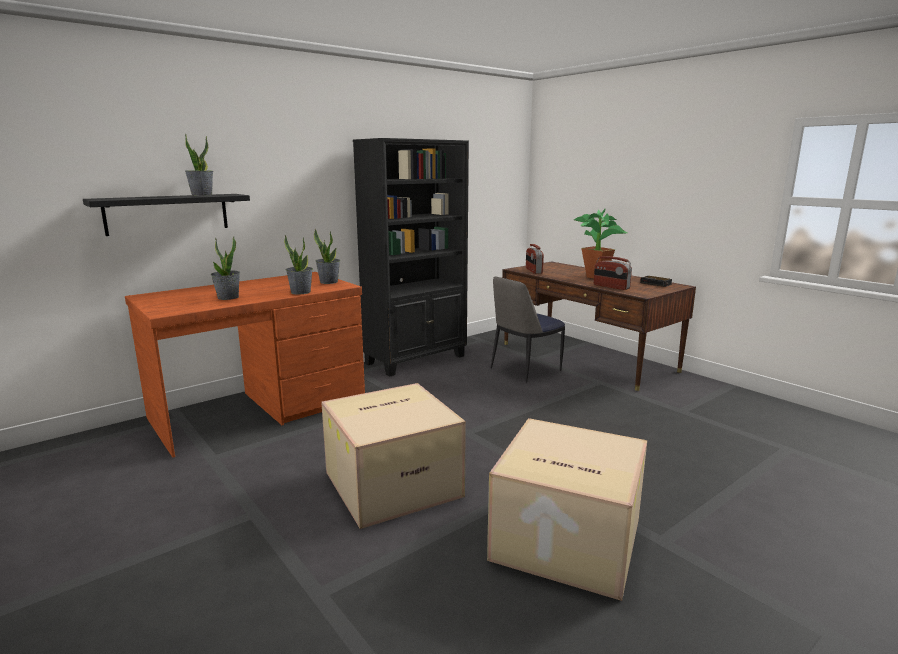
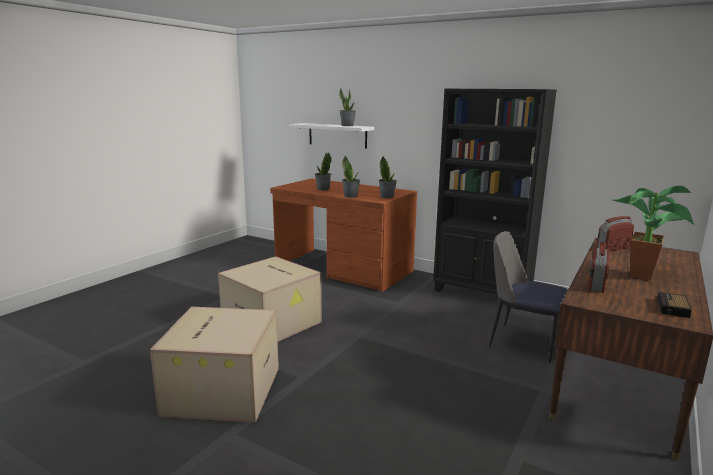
camera: 70 degrees right, 0 degrees up
(167, 214) = (337, 135): black shelf -> white shelf

